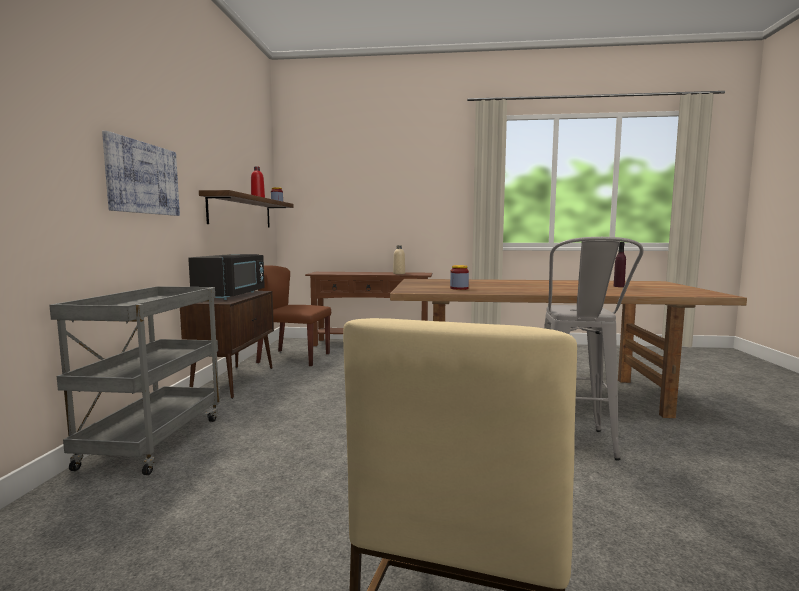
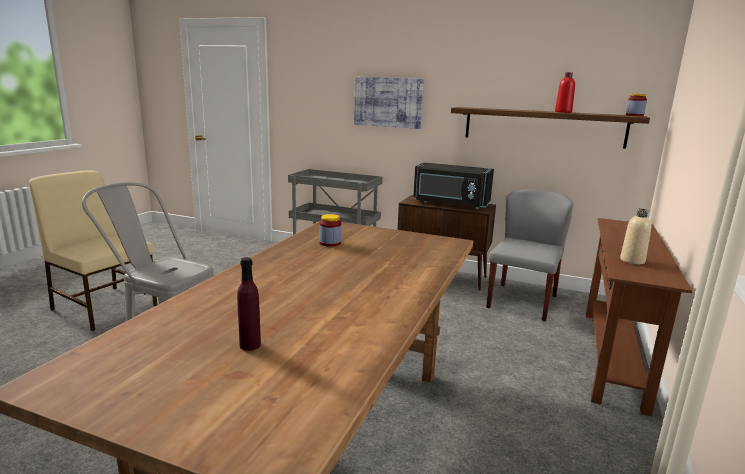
camera: 105 degrees right, 10 degrees up
(293, 358) = (522, 301): brown chair -> grey chair

